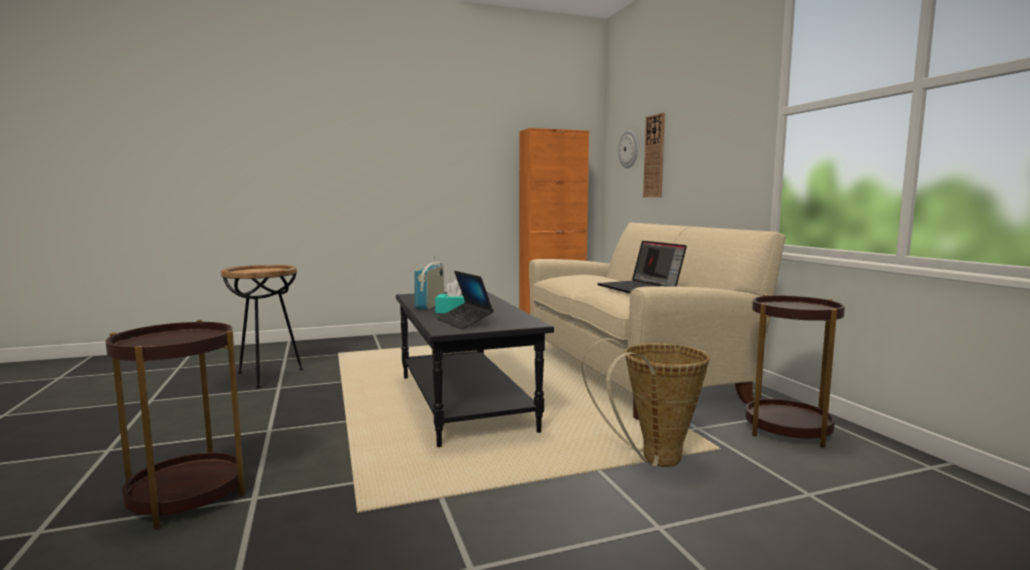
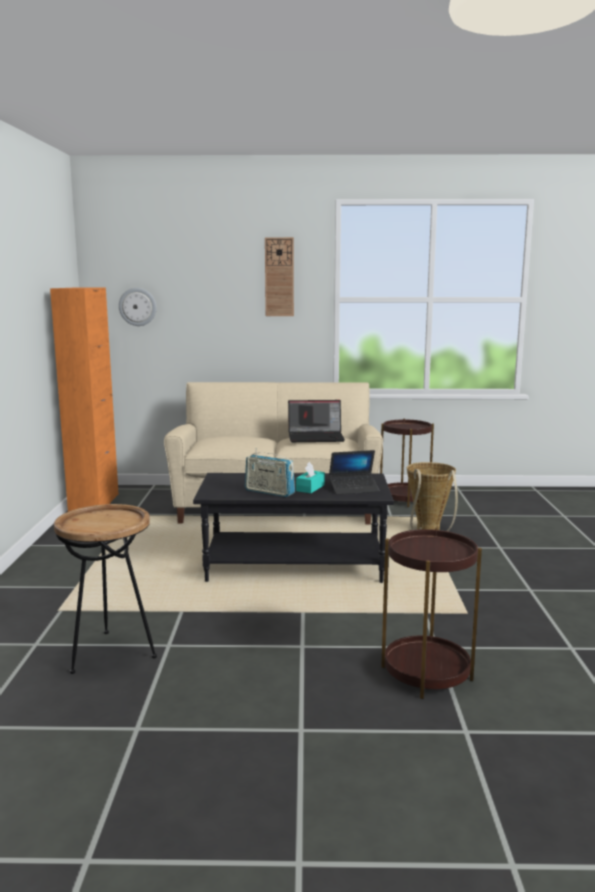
camera: 70 degrees left, 5 degrees up
(654, 156) = (184, 317): wall clock -> wall clock (279, 277)

